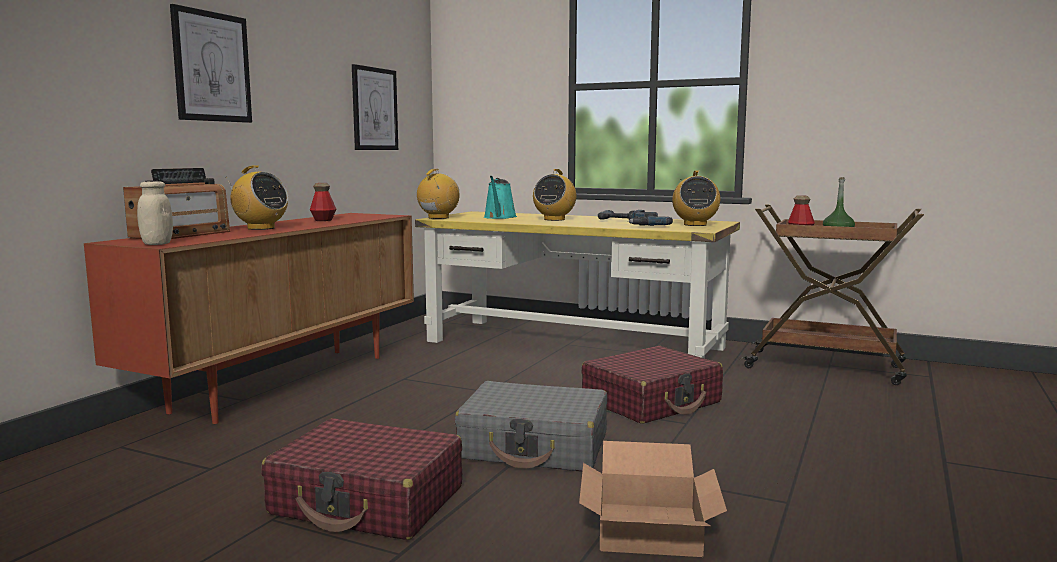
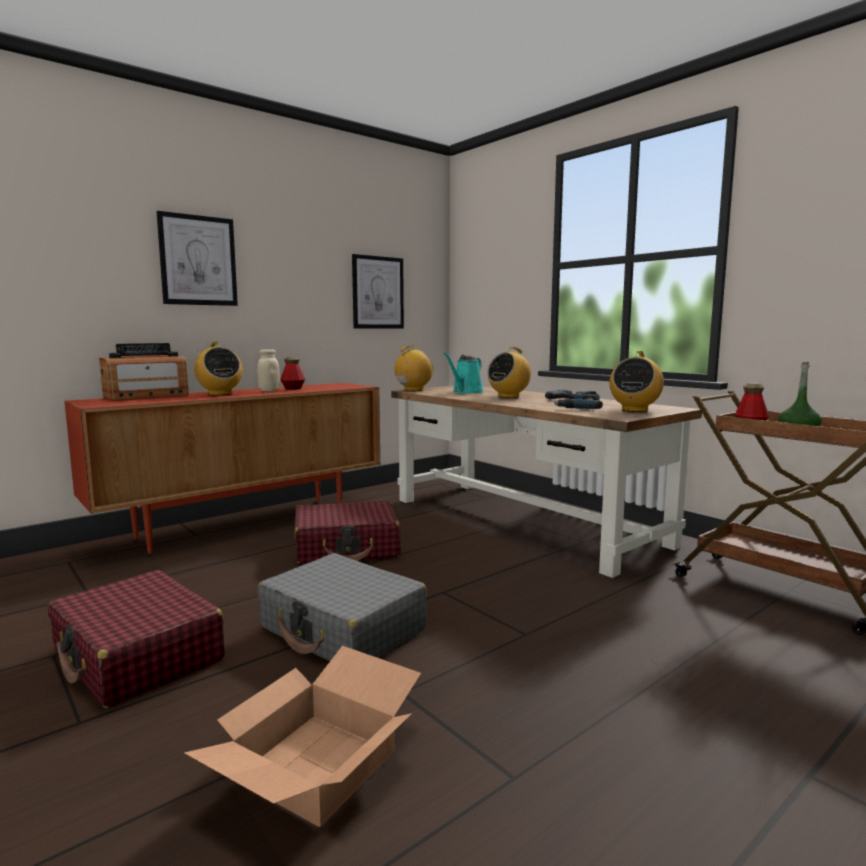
camera: 25 degrees right, 0 degrees up
(157, 244) = (97, 404): beige jar -> beige jar (269, 391)
(575, 344) = (524, 521): yellow desk -> brown desk
(652, 402) = (520, 600): red suitcase -> red suitcase (347, 547)

